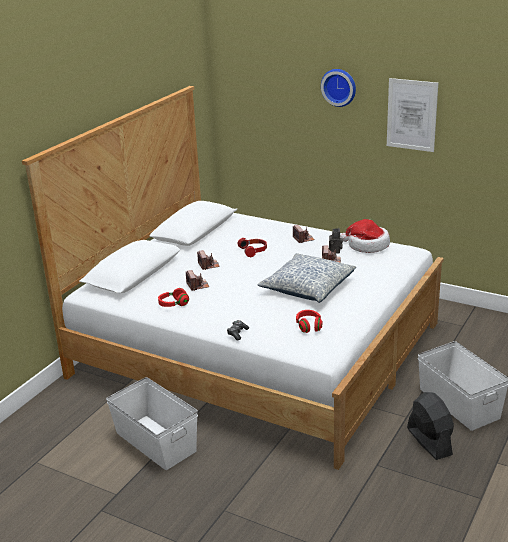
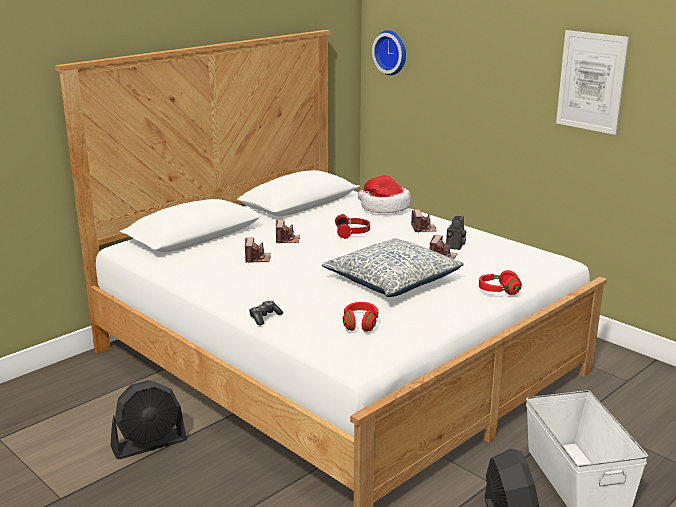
camera: 15 degrees right, 5 degrees down
(156, 441) = (149, 444): white storage box -> black fan
(173, 304) = (213, 273): red headphones -> red headphones (498, 291)
(339, 87) = (504, 41): wall clock -> wall clock (391, 52)
(367, 245) = (501, 246): hat -> hat (383, 207)

